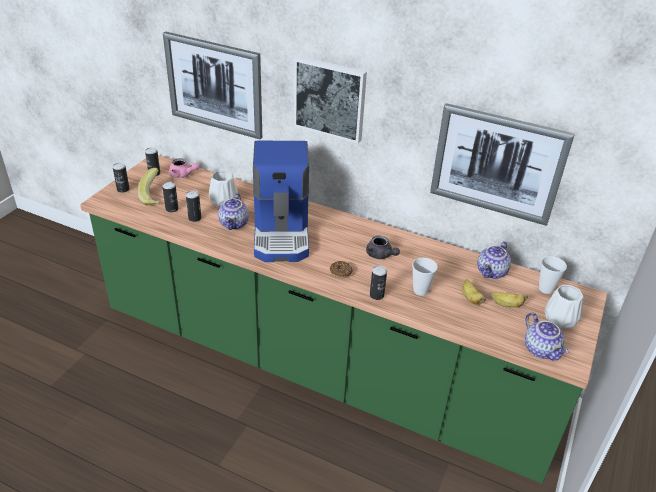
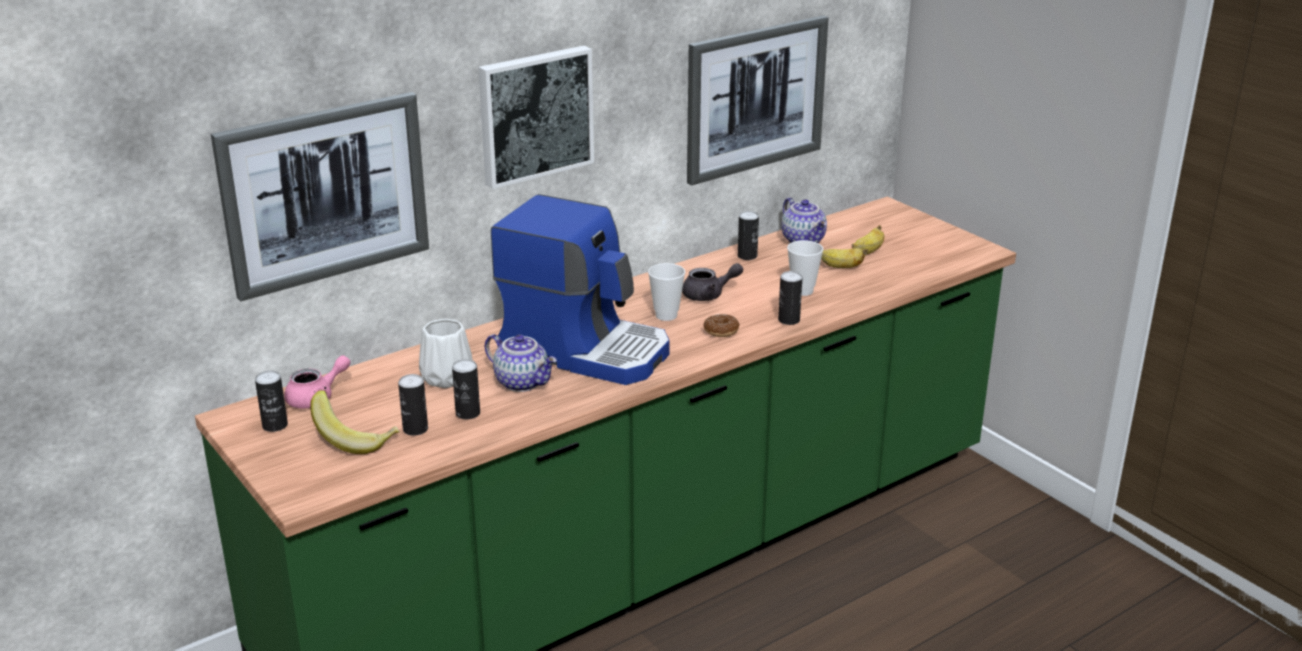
camera: 60 degrees left, 10 degrees down
(123, 189) = (290, 467): can -> can (747, 256)
(542, 350) = (954, 257): teapot -> none
(545, 289) = (857, 223): cup -> cup (666, 315)
(559, 319) = (913, 233): white vase -> none

